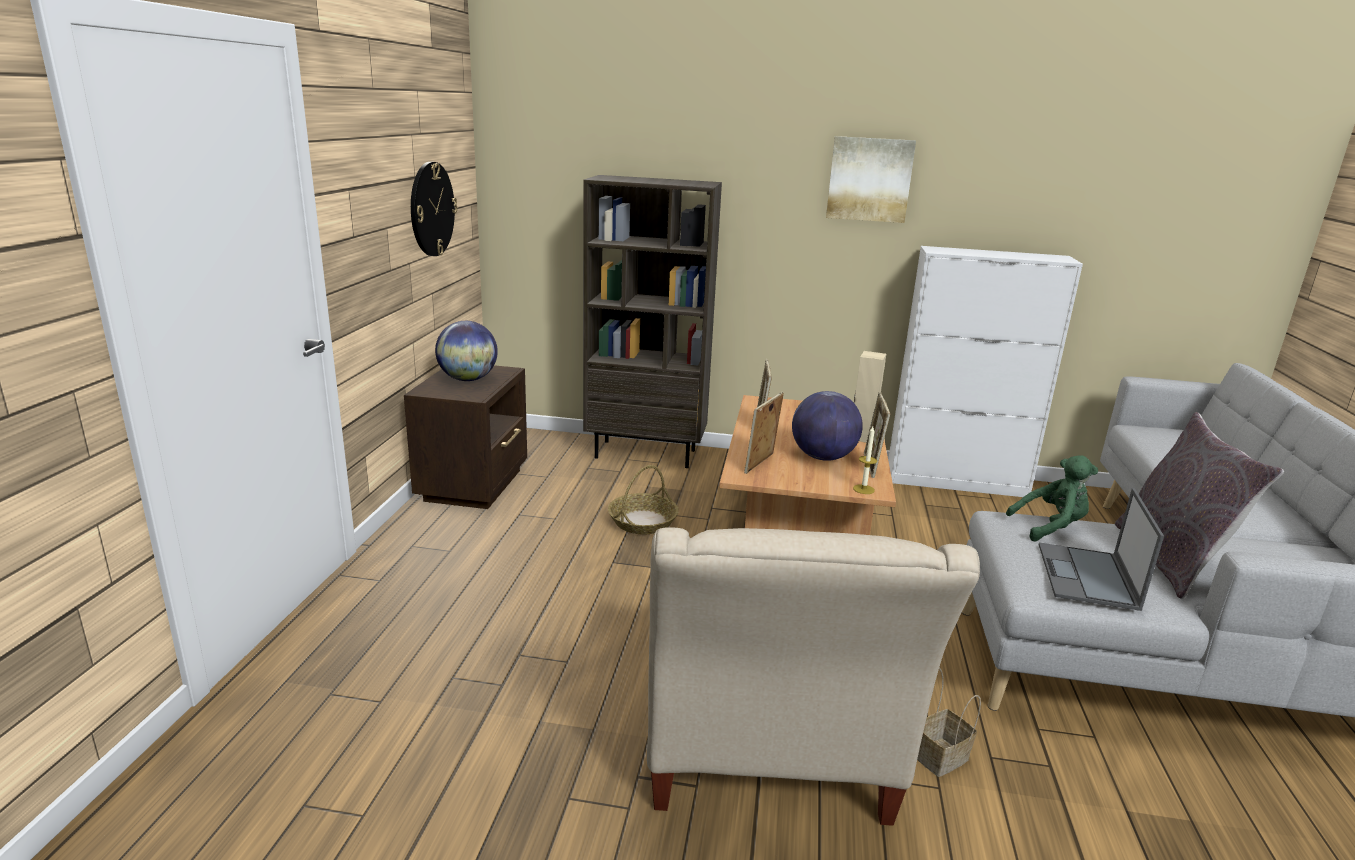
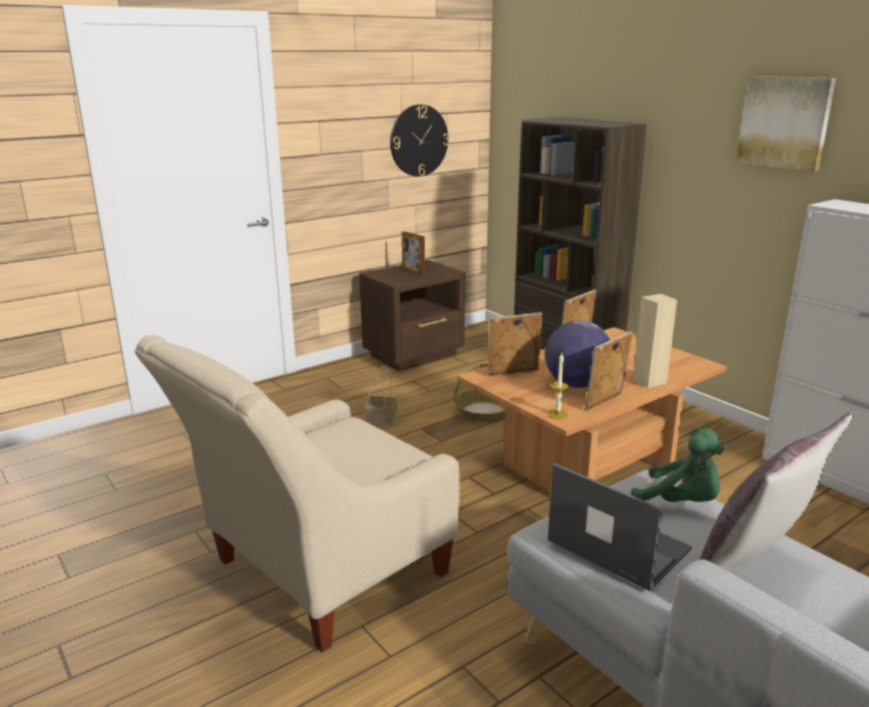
camera: 45 degrees right, 0 degrees up
(468, 379) = (413, 271): globe -> picture frame
(940, 755) = (427, 641): basket -> basket (382, 420)
(1087, 577) = (616, 545): laptop -> laptop turned 75 degrees clockwise

